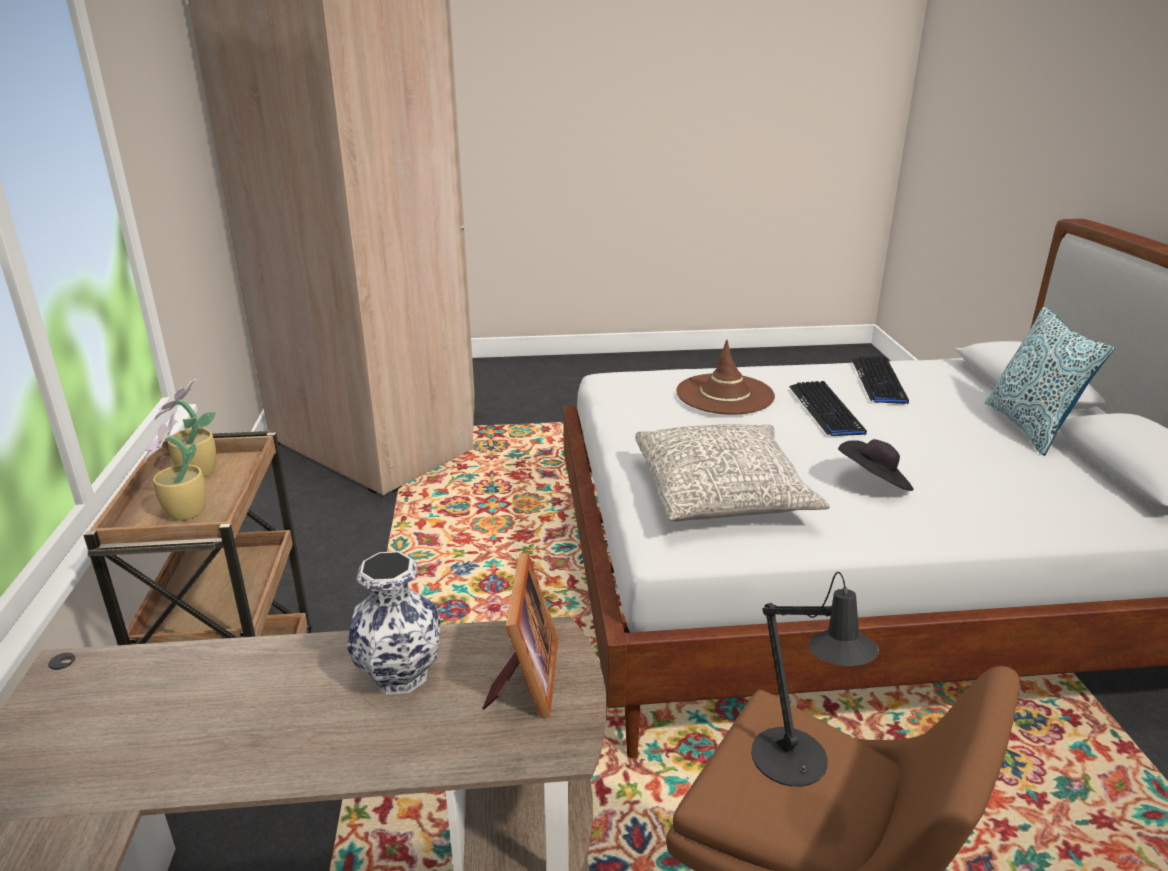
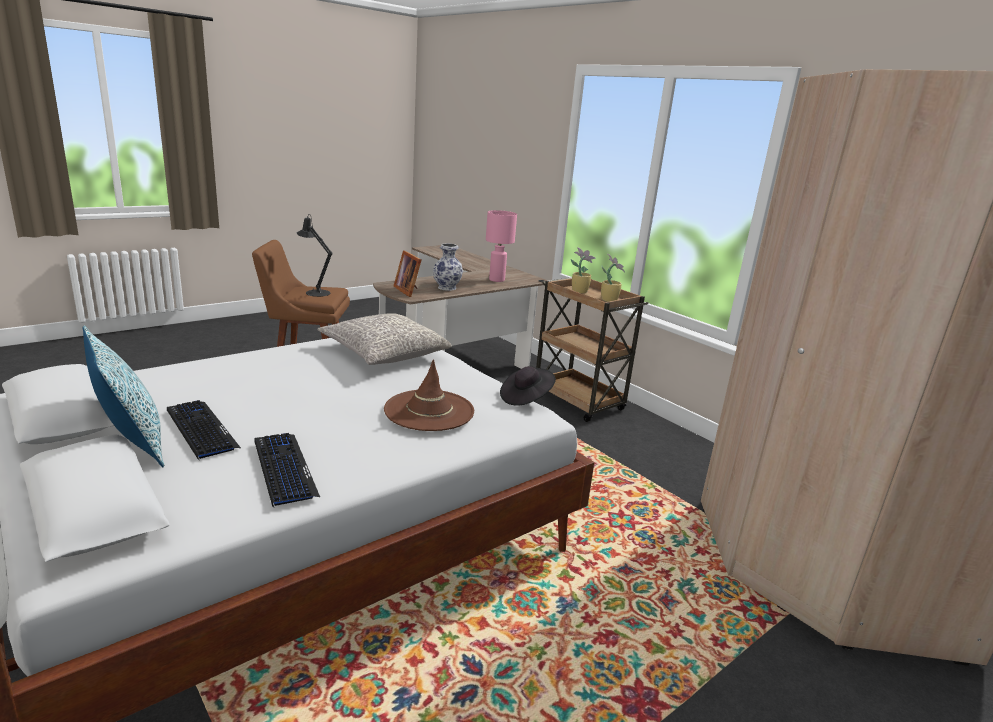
camera: 145 degrees right, 5 degrees down
(181, 700) = (496, 280): none -> pink table lamp
(826, 410) = (335, 416): keyboard -> keyboard (201, 430)
(874, 483) = (290, 371): black hat -> black hat (526, 398)

